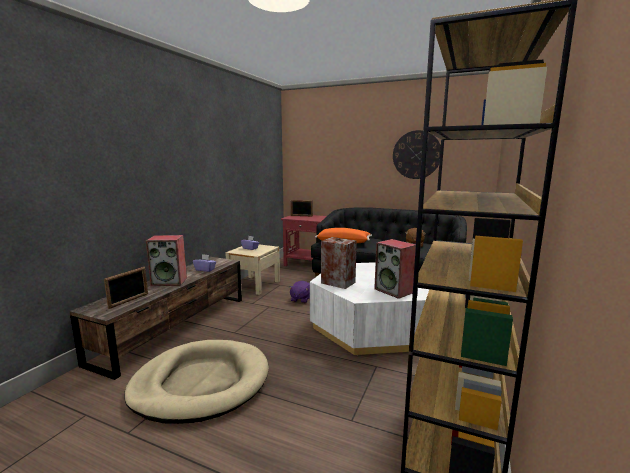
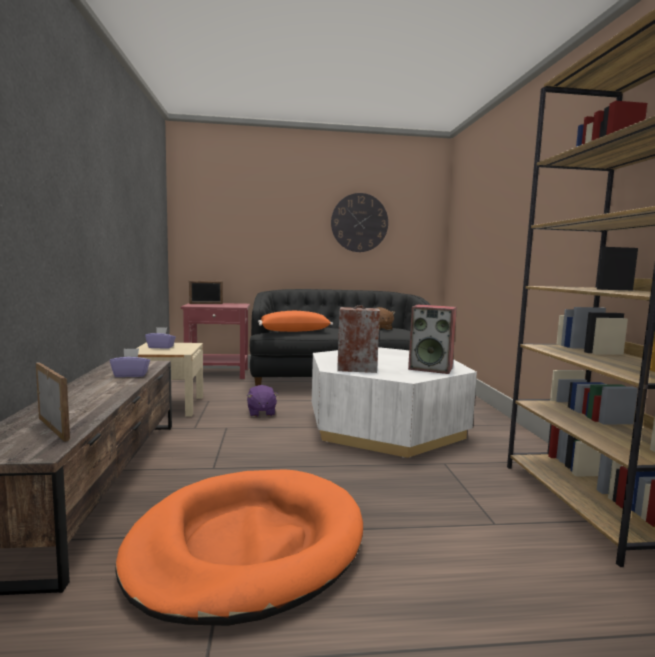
camera: 30 degrees left, 5 degrees down
(129, 301) = (53, 428): picture frame -> picture frame turned 45 degrees counterclockwise
(170, 281) = (91, 395): speaker -> none
(201, 383) = (247, 546): beige dog bed -> orange dog bed

